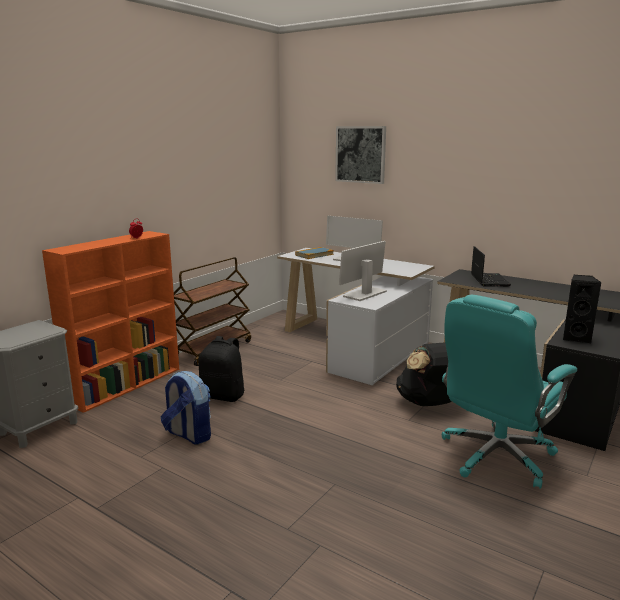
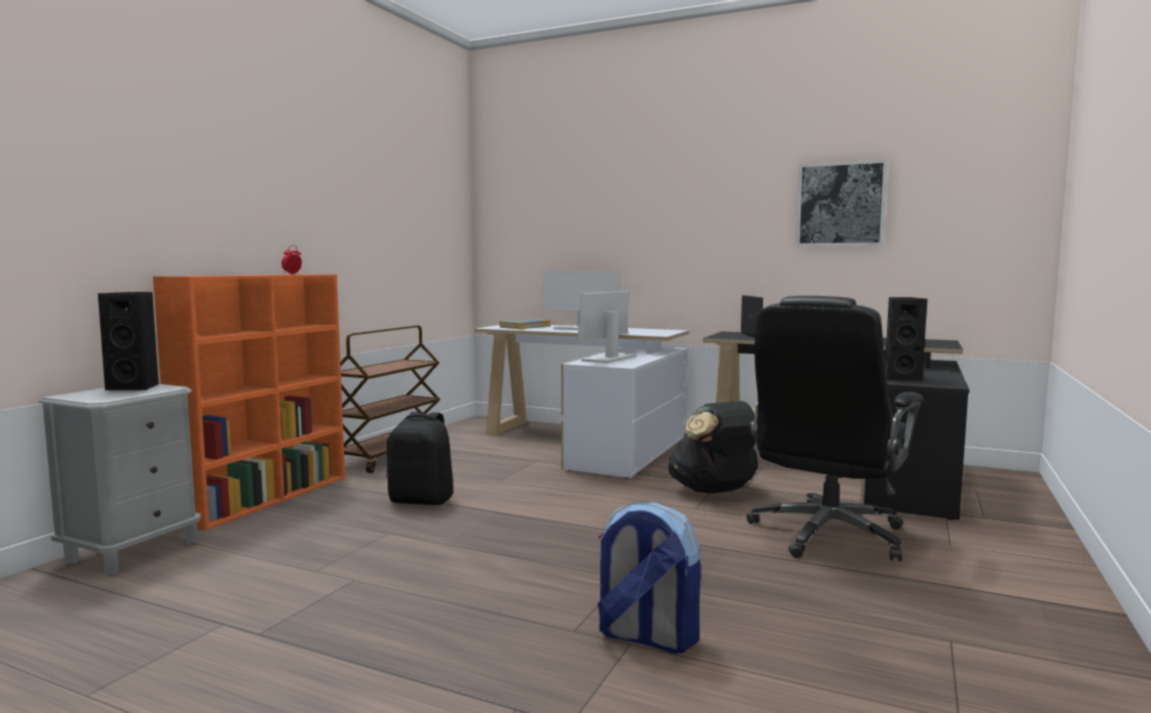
camera: 10 degrees left, 10 degrees down
(33, 327) = (136, 387): none -> black speaker
(188, 435) = (383, 543): backpack -> backpack (645, 637)
(360, 154) = (583, 194): picture -> picture (840, 204)
(496, 456) = (827, 535): turquoise office chair -> black office chair

